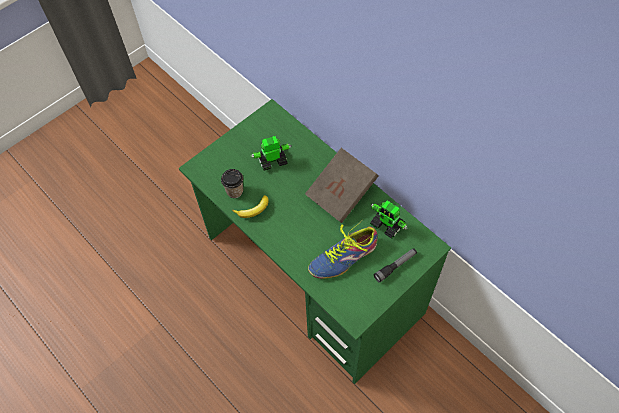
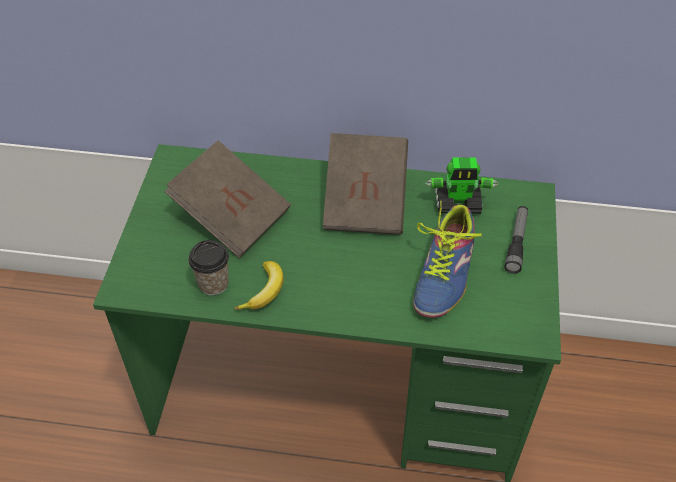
camera: 40 degrees left, 10 degrees down
(272, 160) = (231, 215): toy robot -> brown book

